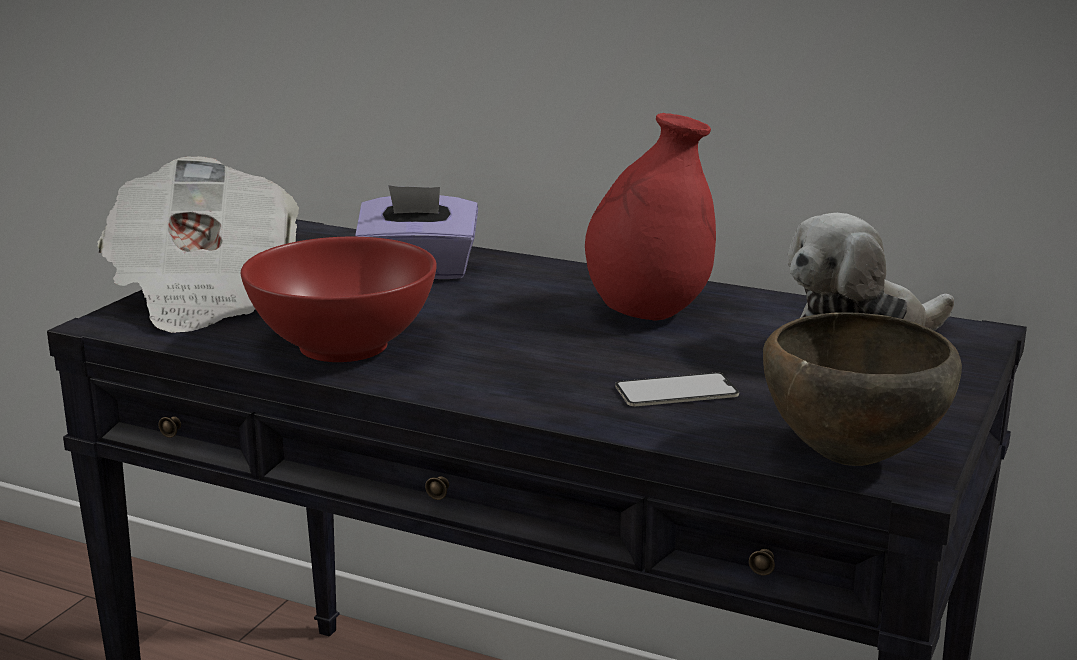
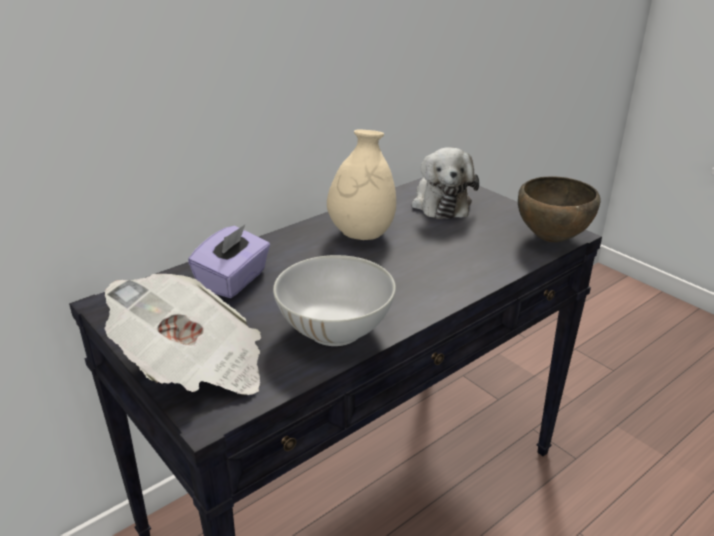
camera: 65 degrees left, 10 degrees up
(345, 346) = (335, 329): red bowl -> white bowl
(648, 312) = (362, 234): red vase -> beige vase
(676, 391) = (463, 254): phone -> none

